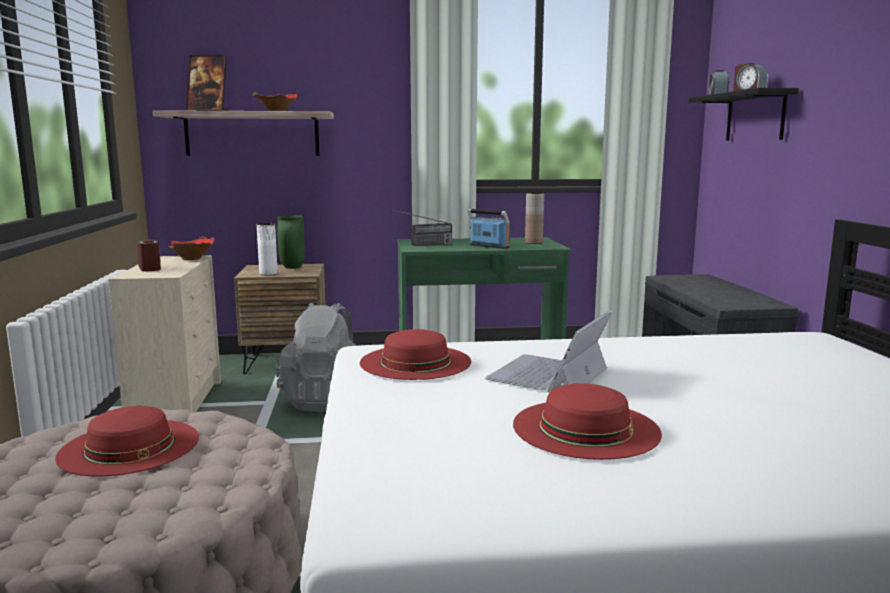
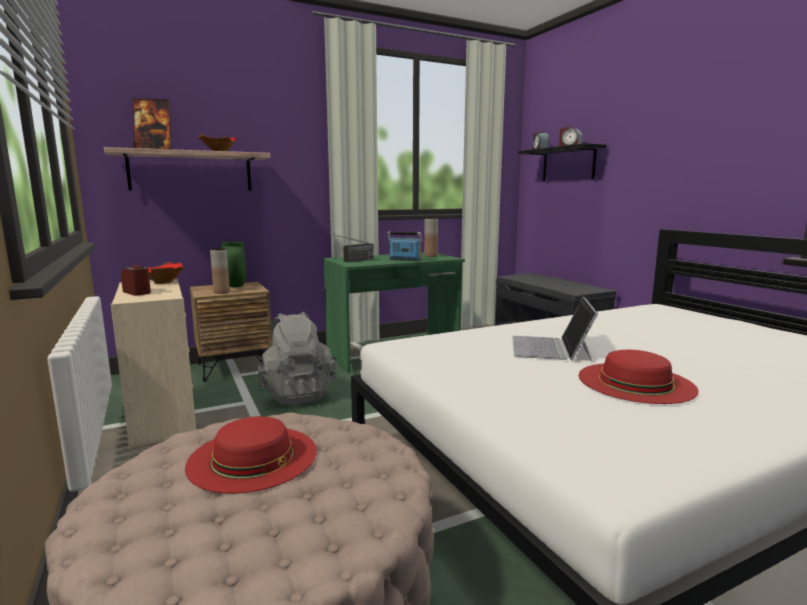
camera: 20 degrees left, 0 degrees up
(268, 273) = (221, 292): white vase -> brown vase
(415, 362) = (446, 350): red hat -> none

